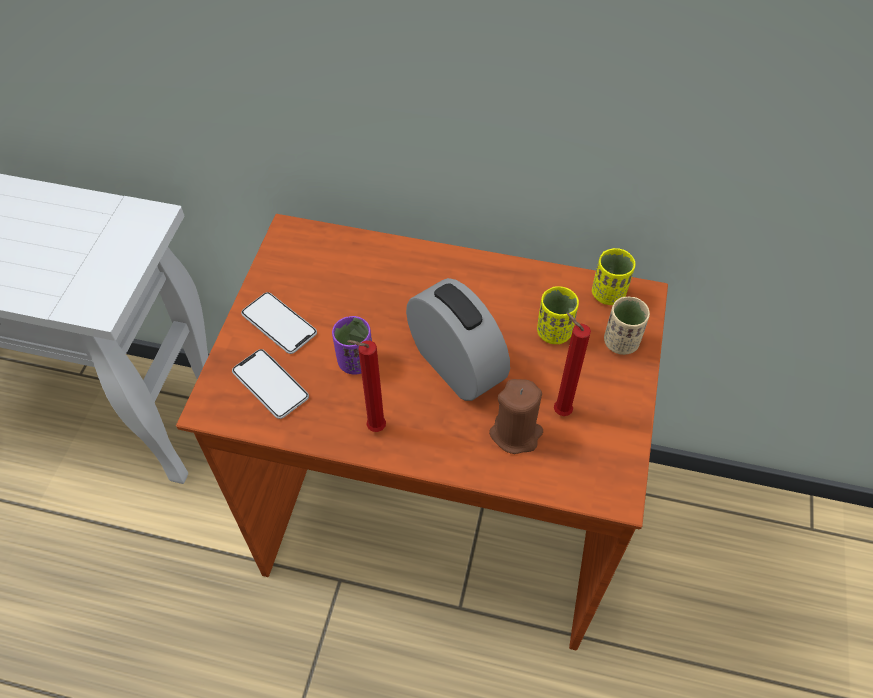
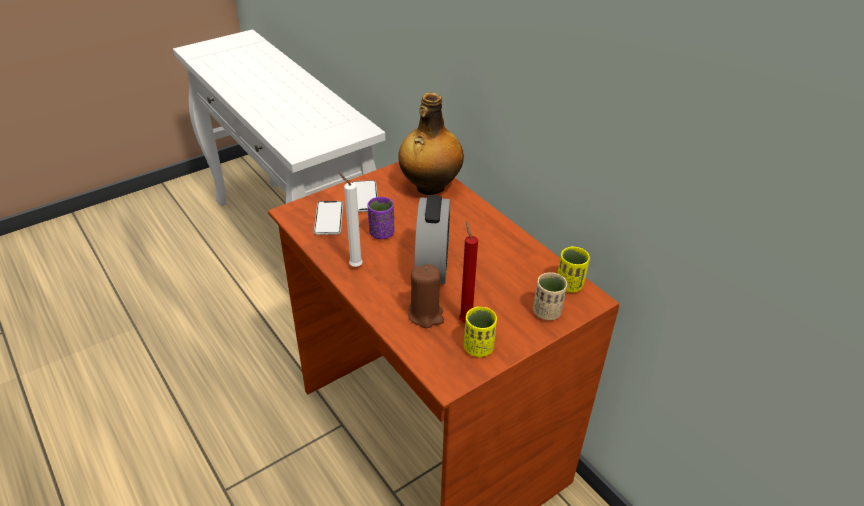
camera: 40 degrees right, 15 degrees down
(340, 260) = (429, 187): none -> bottle
(373, 428) = (354, 265): red candle -> white candle
(554, 332) = (510, 283): yellow cup -> yellow cup (478, 348)

